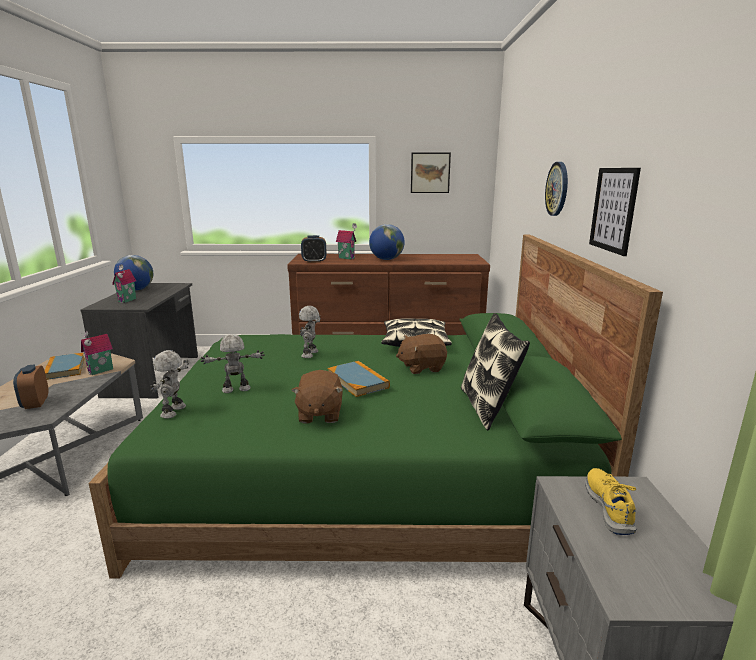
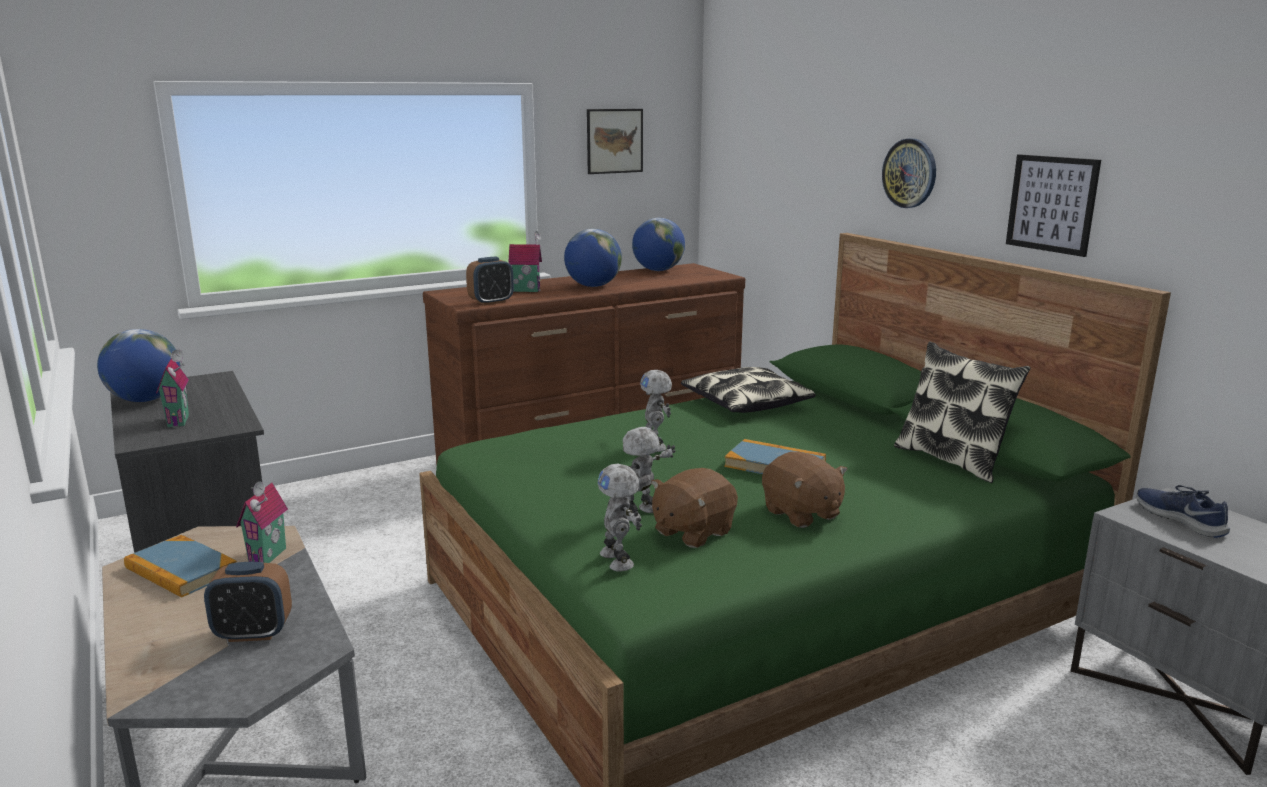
camera: 30 degrees left, 0 degrees up
(35, 403) = (253, 633): alarm clock -> alarm clock turned 45 degrees counterclockwise
(421, 367) = (810, 433): brown plush toy -> brown plush toy (692, 532)
(445, 255) = (658, 270): none -> globe
(610, 506) = (1180, 519): yellow shoe -> blue shoe

